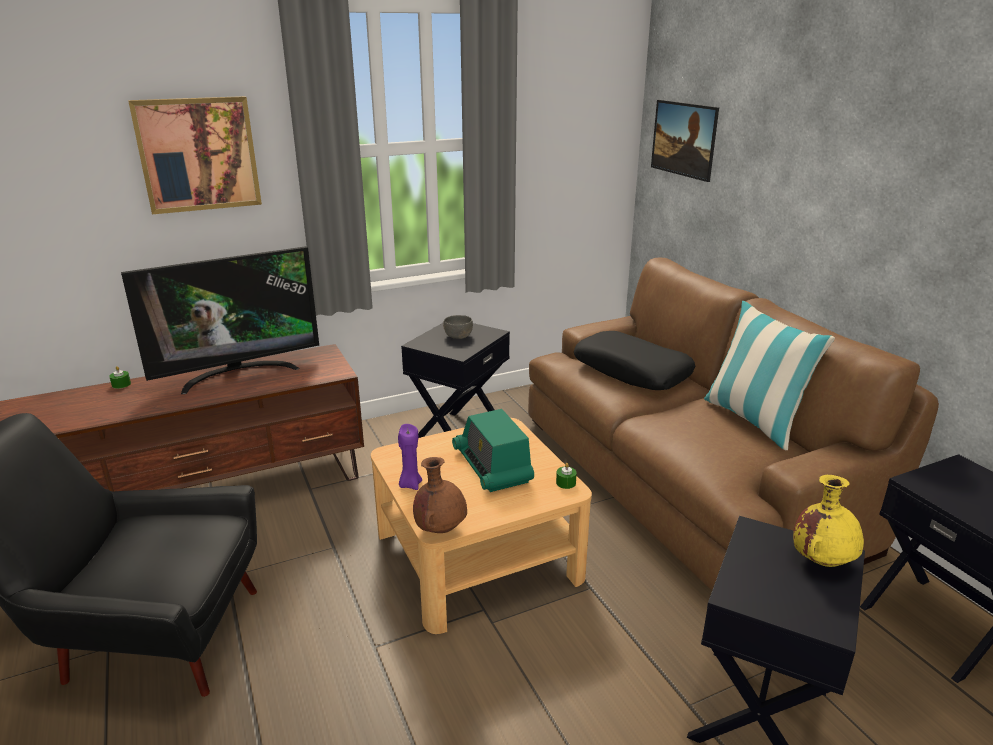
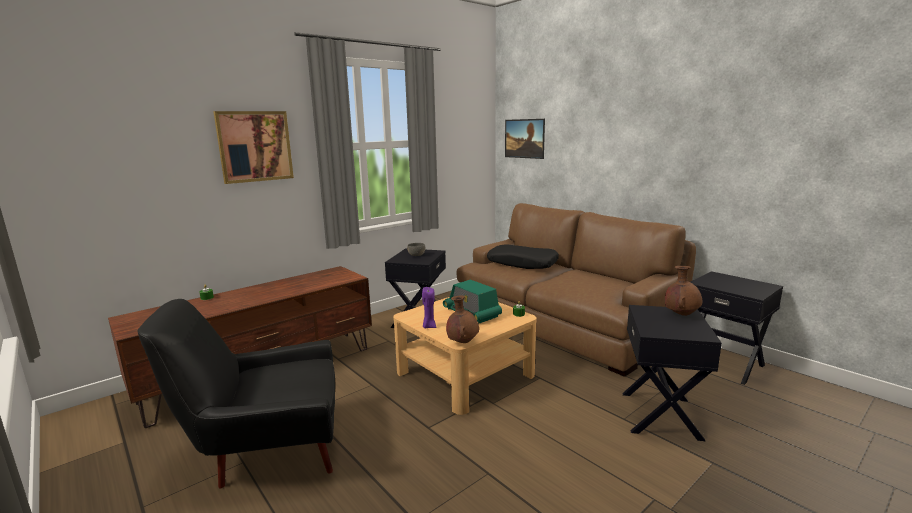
camera: 15 degrees left, 10 degrees down
(238, 373) = (287, 284): television -> none
(754, 420) = (601, 275): pillow -> none
(822, 561) = (681, 314): yellow vase -> brown vase

